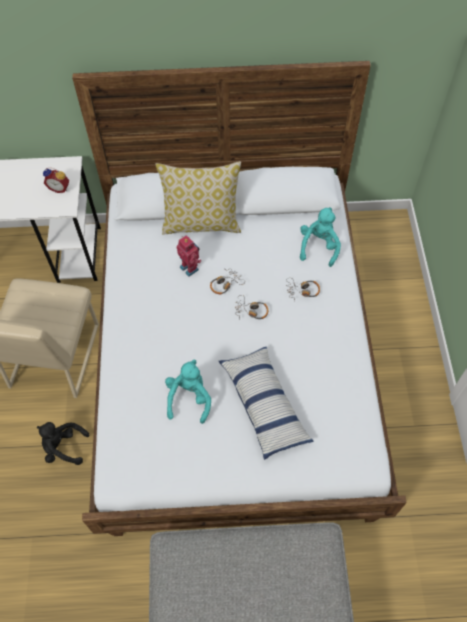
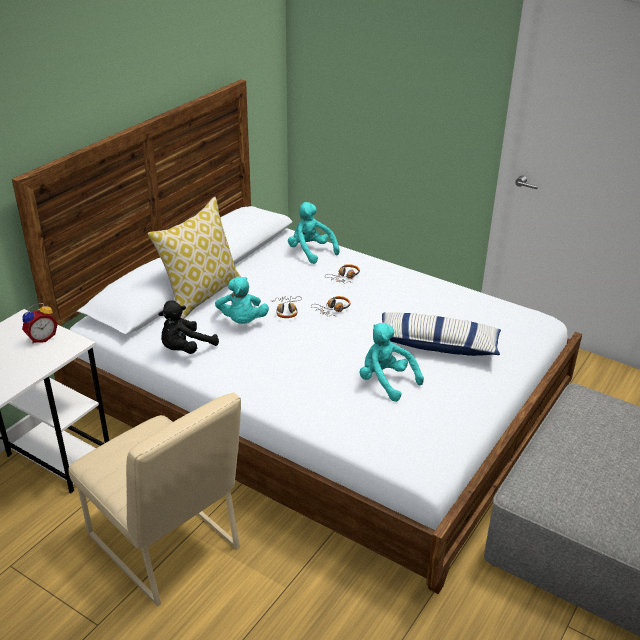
camera: 55 degrees left, 25 degrees down
(64, 447) = (290, 588): black plush toy -> black plush toy (185, 349)
(190, 267) = (242, 321): toy robot -> turquoise plush toy

